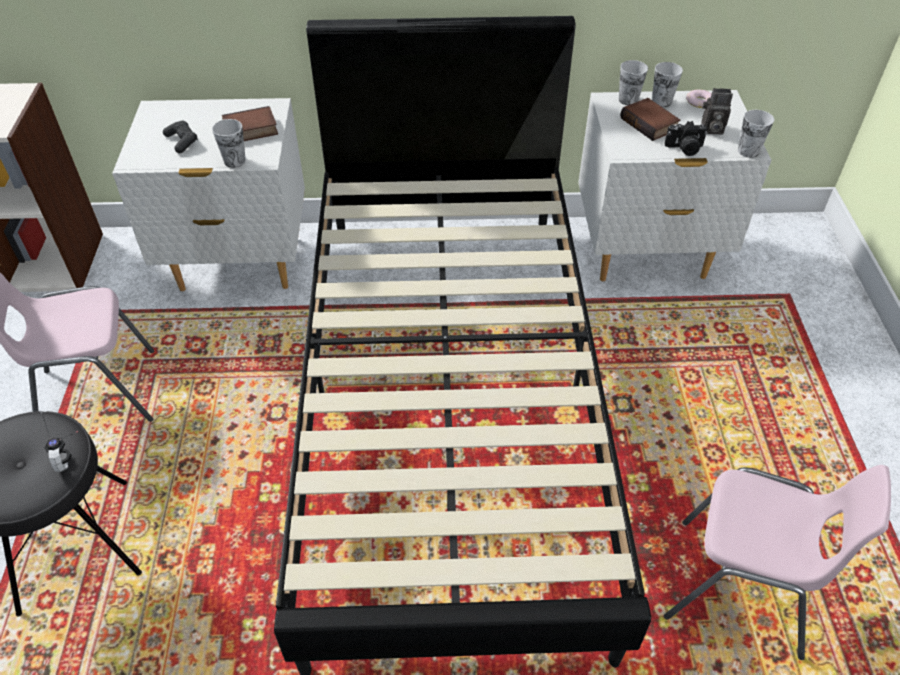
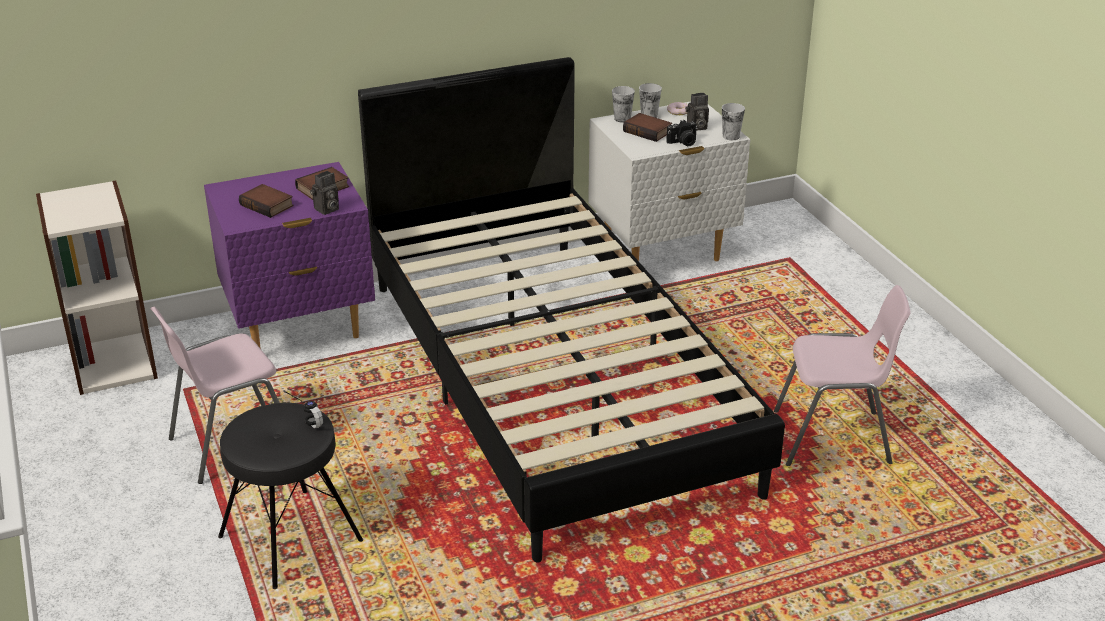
camera: 20 degrees left, 15 degrees down
(182, 141) = (268, 205): black game controller -> book
(234, 161) = (326, 210): cup -> camera
(239, 264) = (300, 329): white nightstand -> purple nightstand

